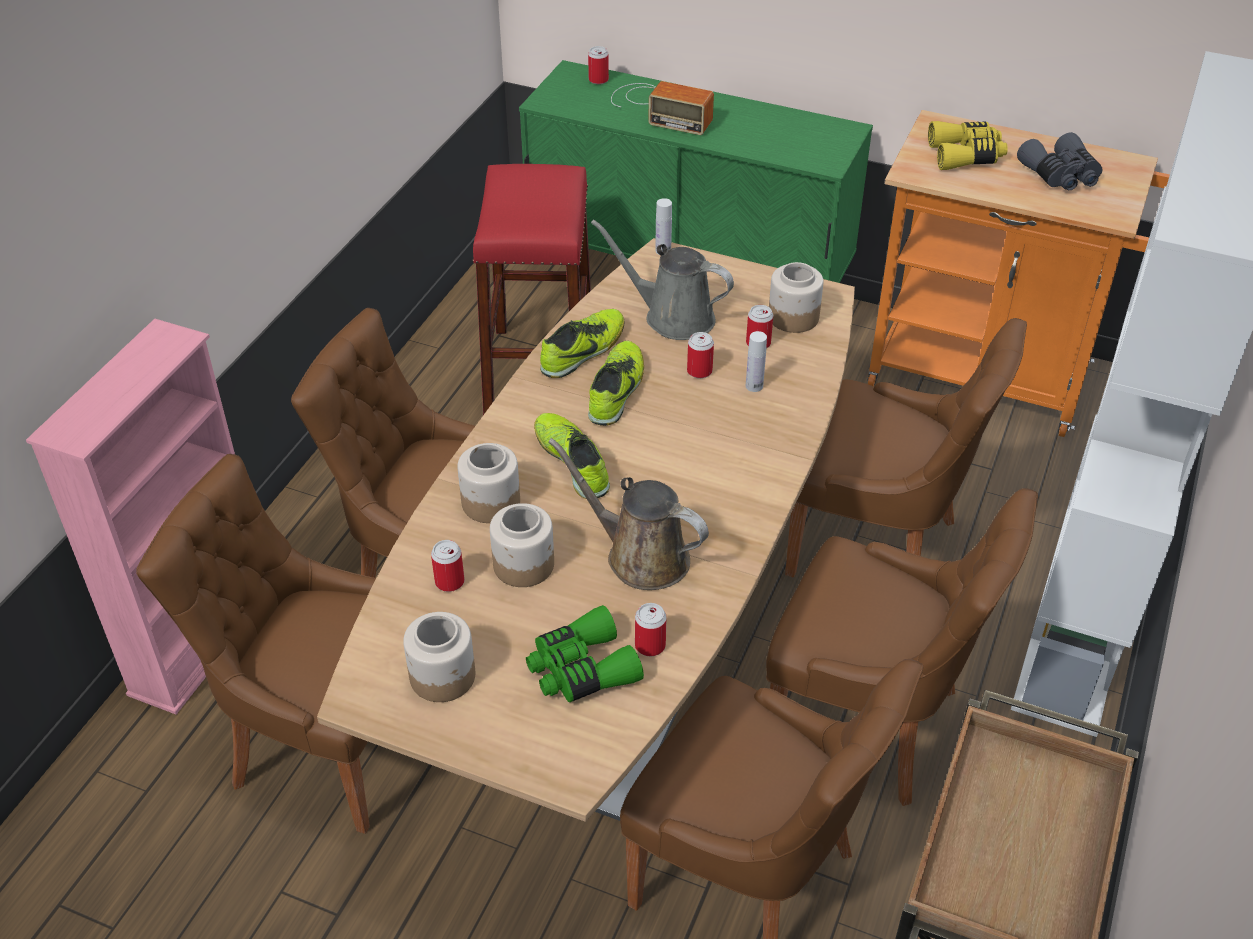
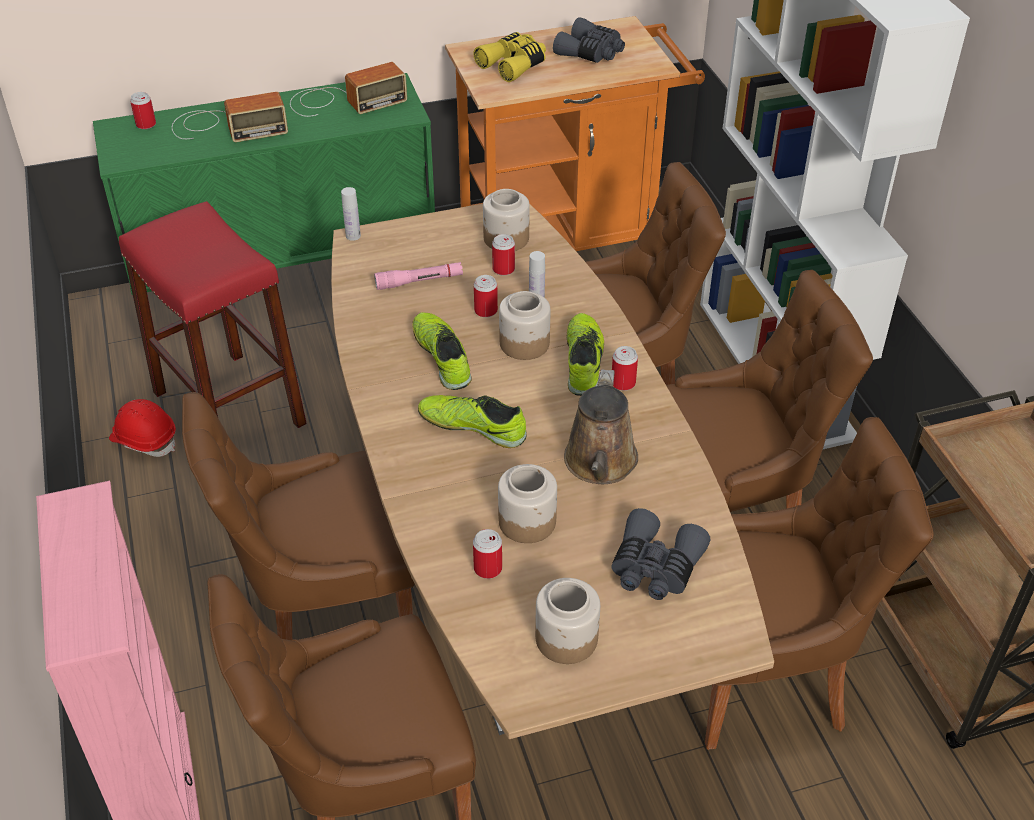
camera: 40 degrees left, 0 degrees up
(454, 362) = (144, 439): none -> red hard hat
(490, 502) = (447, 492): jar -> jar (523, 343)
(581, 669) = (655, 567): green binoculars -> grey binoculars
(584, 351) = (382, 341): shoe -> shoe (583, 361)
(640, 556) = (600, 464): brown watering can -> brown watering can turned 75 degrees counterclockwise
(650, 645) = (680, 520): can -> can (623, 383)
(672, 317) = (419, 281): grey watering can -> pink flashlight
(784, 127) = (343, 101): none -> radio

